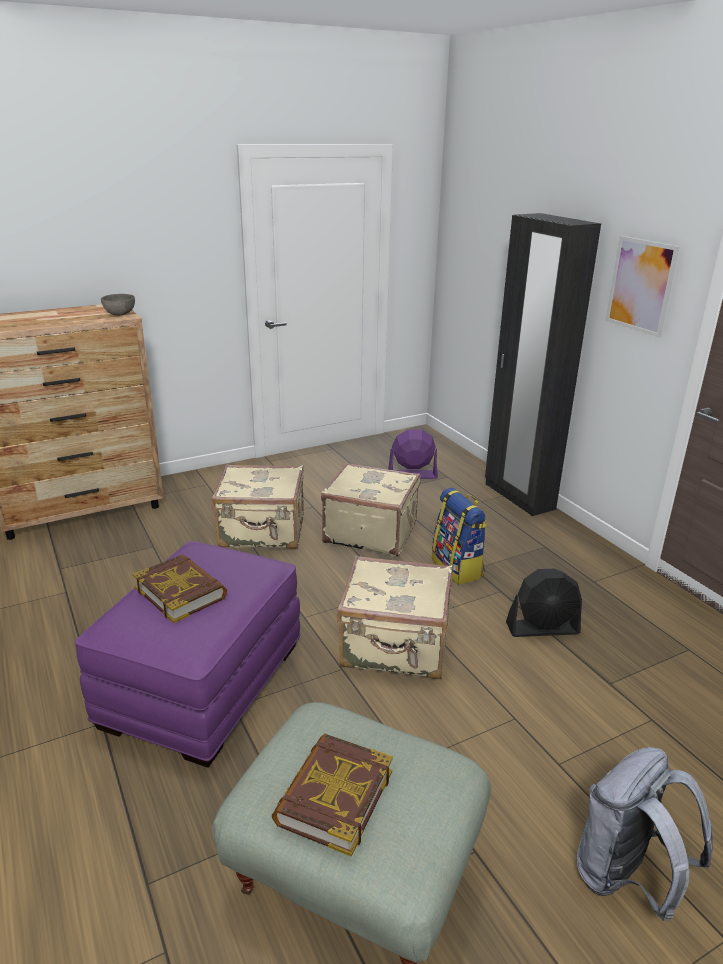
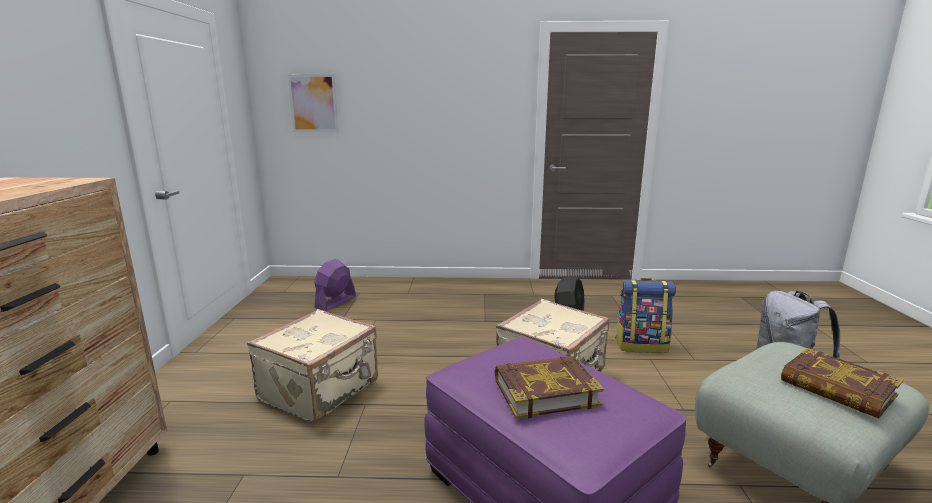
camera: 60 degrees left, 10 degrees down
(119, 314) = (61, 180): grey bowl -> none
(370, 532) = (392, 341): beige suitcase -> none
(458, 568) = (479, 325): backpack -> backpack (641, 345)
(518, 497) = (418, 282): black wardrobe -> none
(641, 285) = (486, 103): picture -> picture (313, 103)

